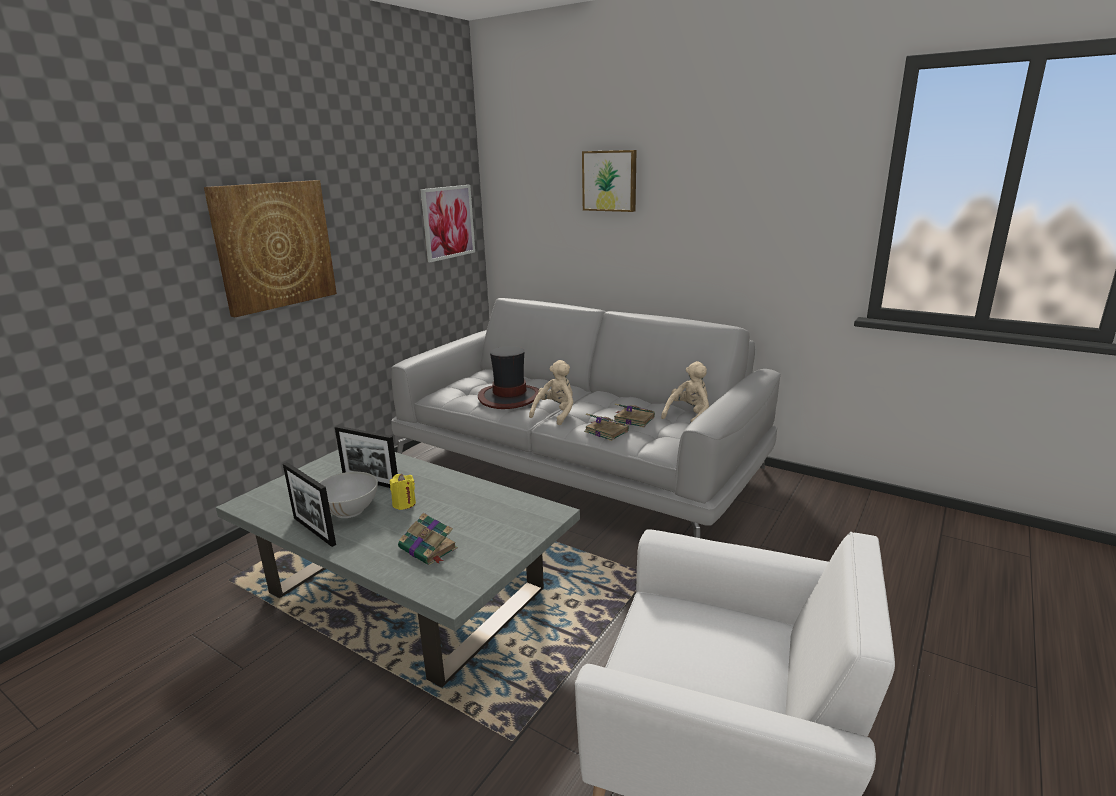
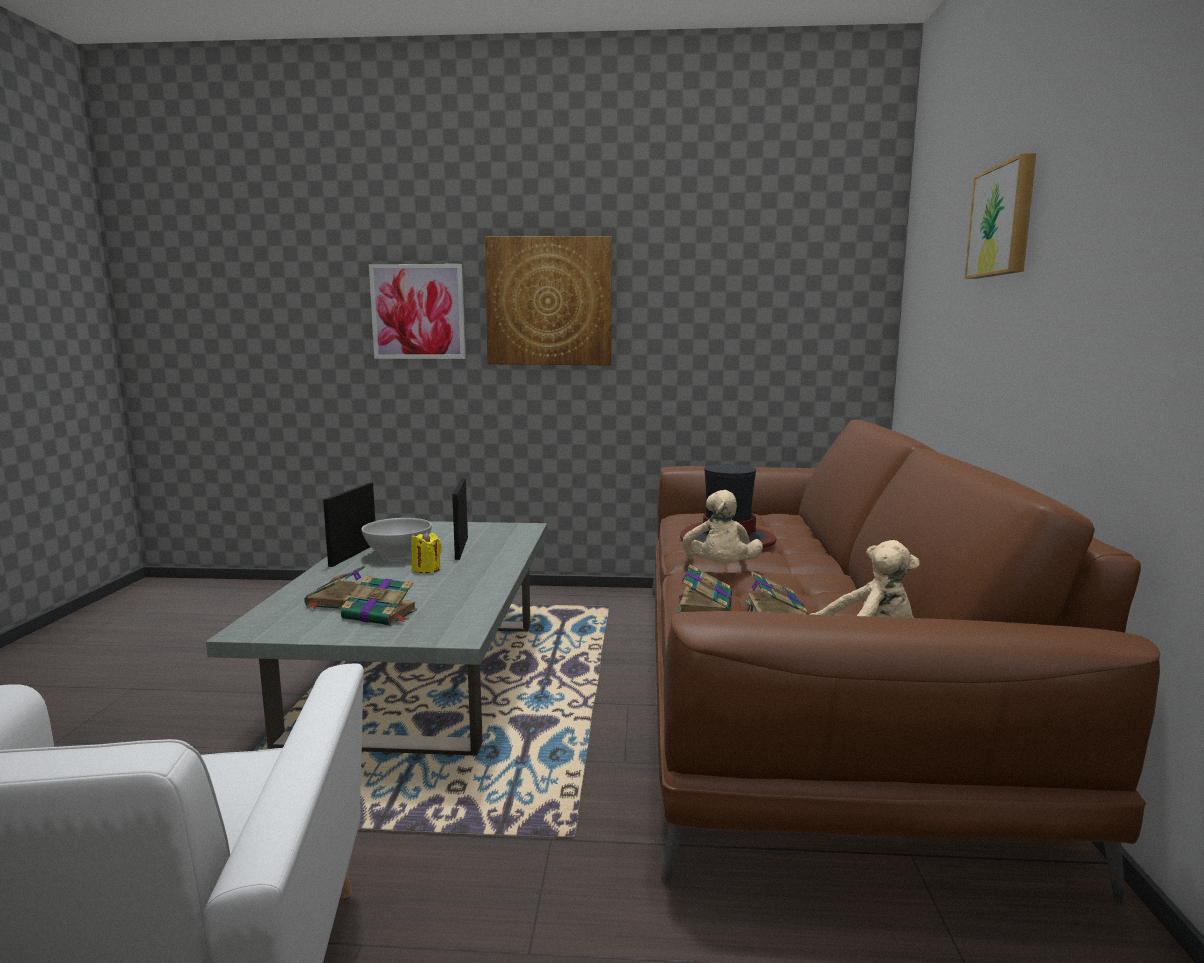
camera: 60 degrees right, 10 degrees down
(448, 222) = (820, 306): picture -> picture (418, 312)
(484, 535) = (381, 615): none -> book
(556, 413) = (721, 570): beige plush toy -> beige plush toy turned 90 degrees clockwise
(579, 466) = (803, 695): grey sofa -> brown sofa

